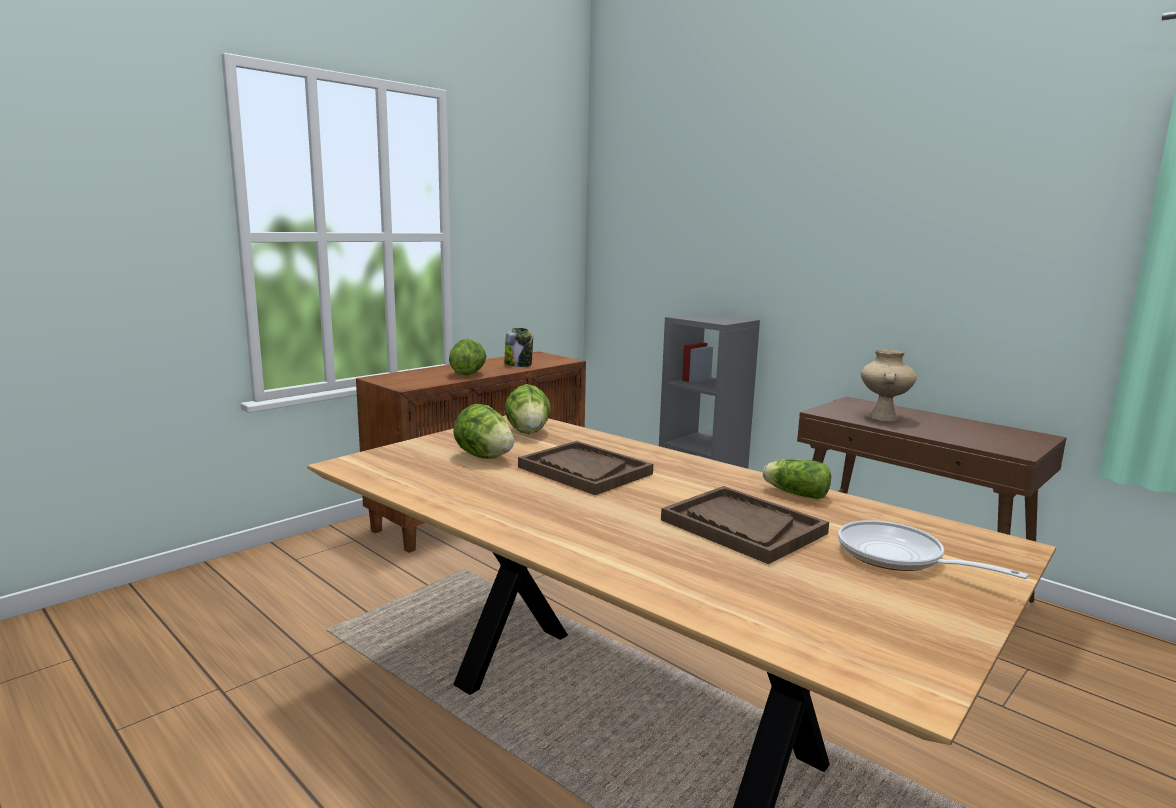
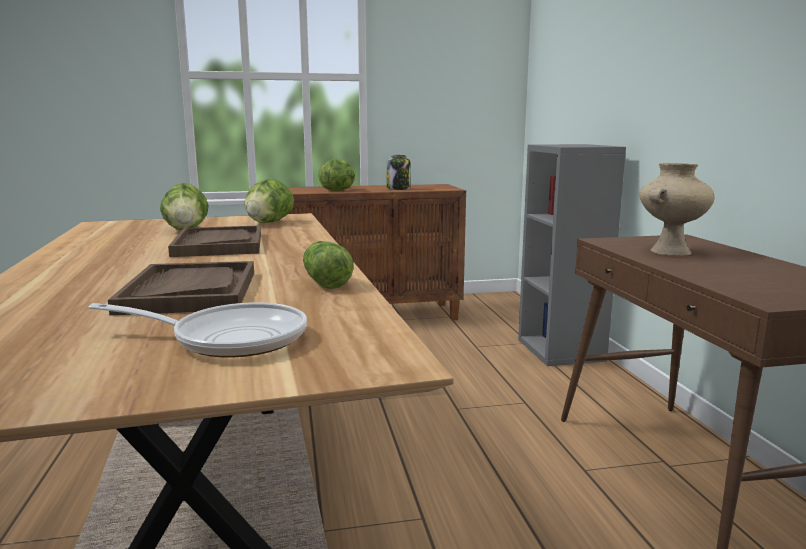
camera: 35 degrees right, 0 degrees up
(898, 557) = (230, 339): frying pan -> frying pan turned 105 degrees clockwise

